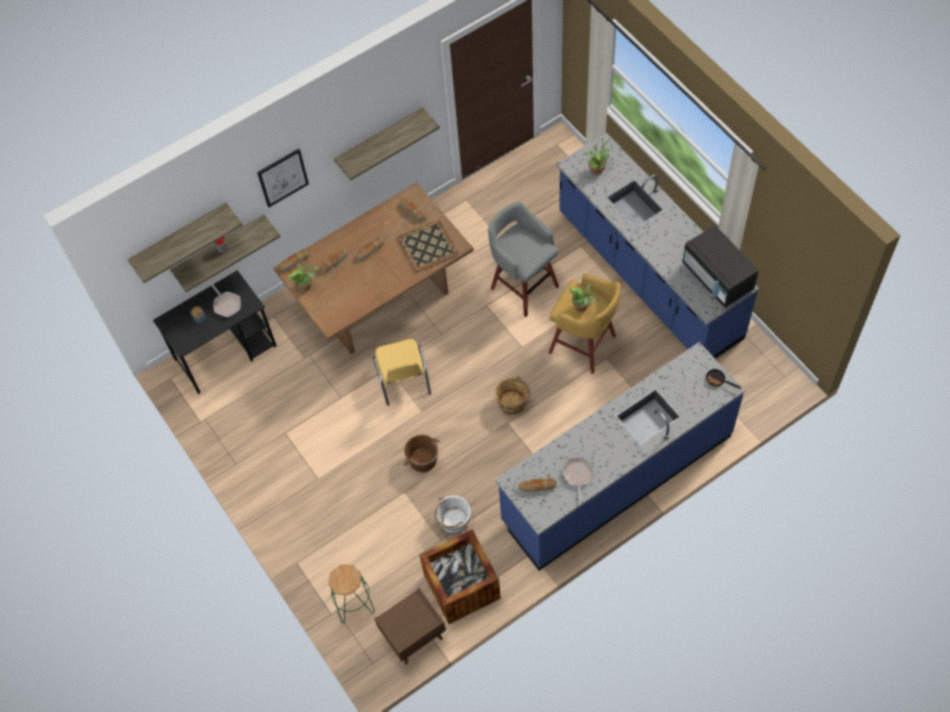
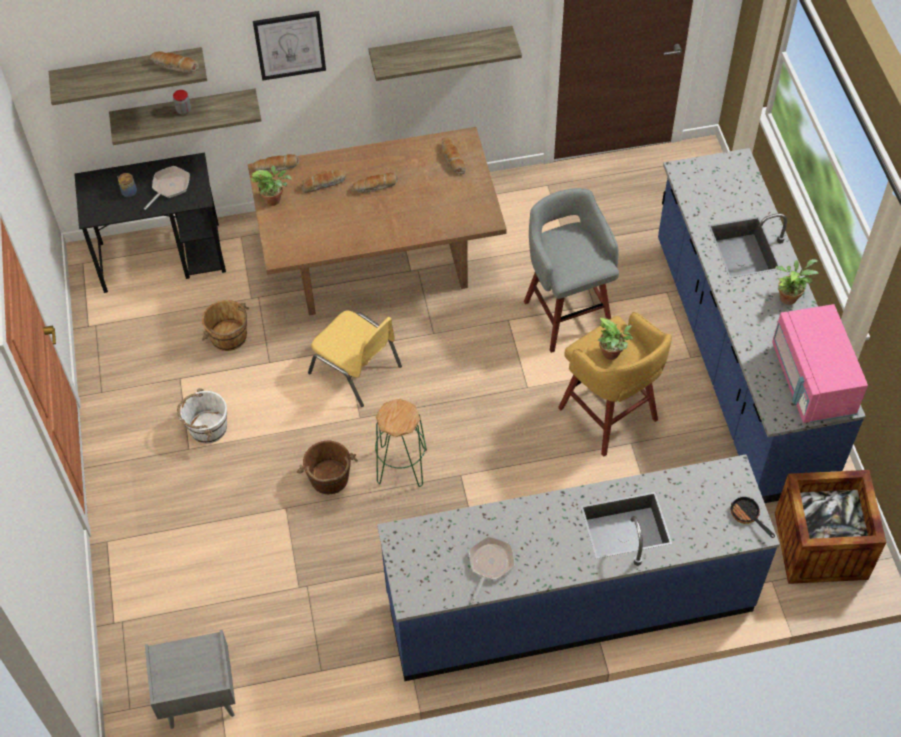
camera: 20 degrees right, 5 degrees down
(226, 304) = (169, 187): frying pan -> frying pan turned 135 degrees counterclockwise
(353, 602) = (148, 620): green stool -> green stool (401, 465)
(403, 380) = (356, 370): yellow chair -> yellow chair turned 60 degrees counterclockwise
(413, 638) = (198, 698): brown nightstand -> grey nightstand
(428, 245) = (450, 206): tray -> none
(453, 521) = (327, 571): white bucket -> white bucket (207, 428)
(462, 586) = (294, 659): crate -> crate (820, 545)
(513, 403) = (480, 452): brown bucket -> brown bucket (229, 337)
(537, 487) = (428, 557): bread -> bread (174, 66)
(596, 169) = (714, 187): potted plant -> potted plant (789, 296)
(717, 278) = (812, 381): black microwave -> pink microwave

